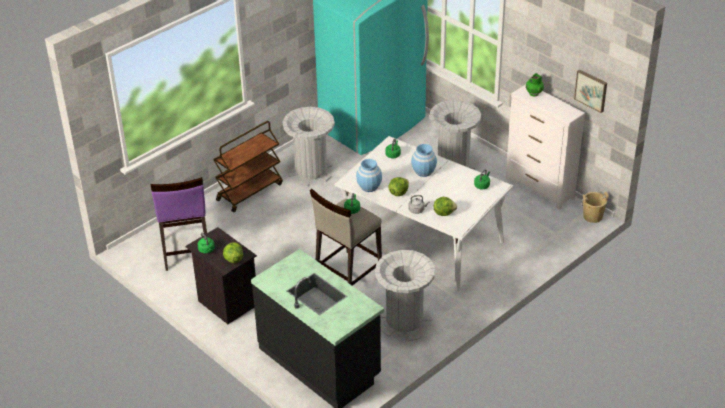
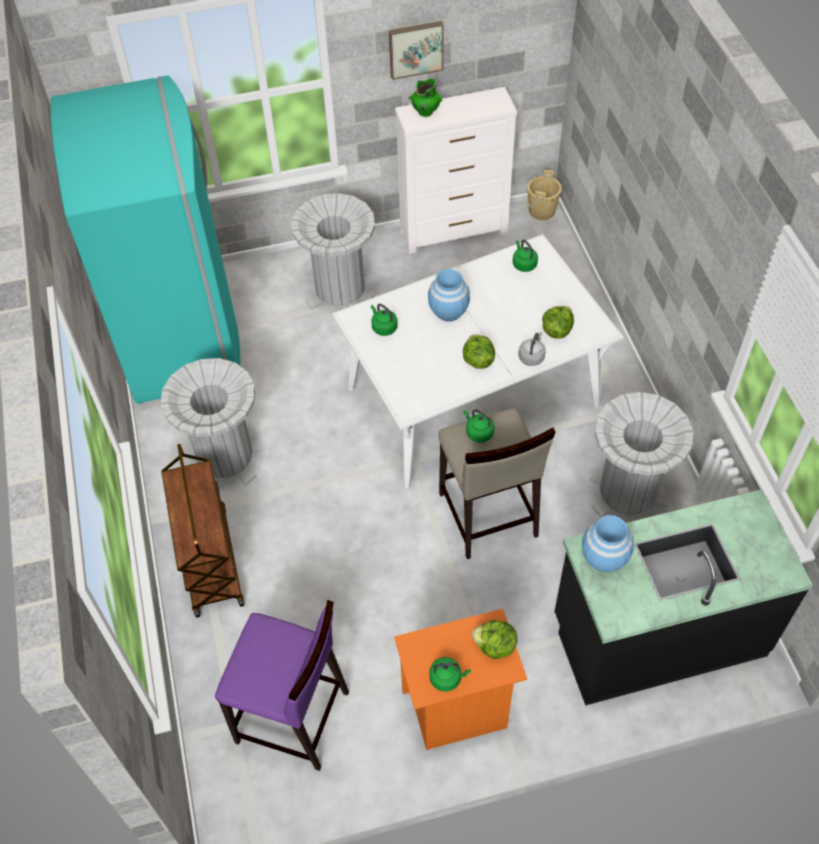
camera: 60 degrees left, 15 degrees up
(226, 303) = (457, 709): black nightstand -> orange nightstand
(369, 186) = (439, 388): blue vase -> blue vase (604, 557)
(591, 90) = (507, 49): picture -> picture (415, 48)

